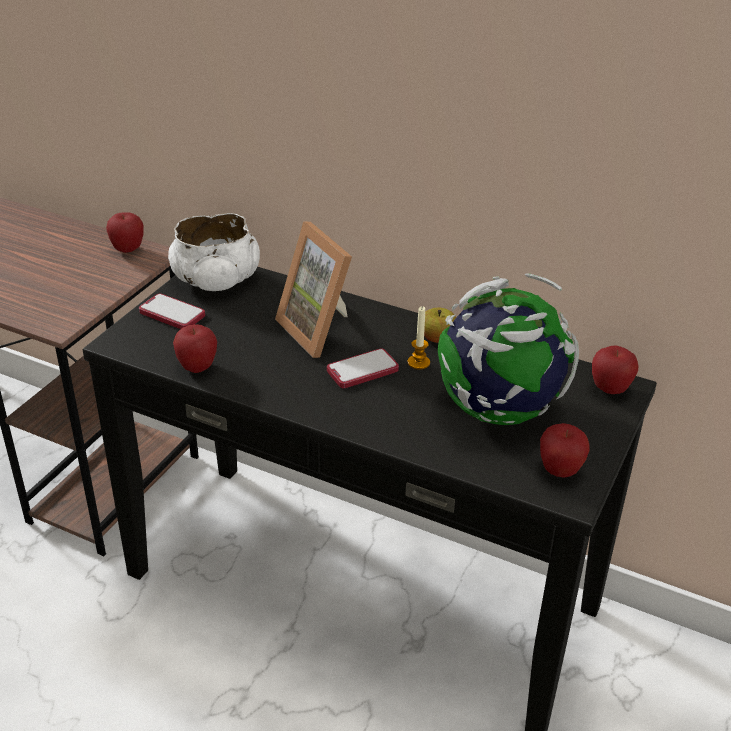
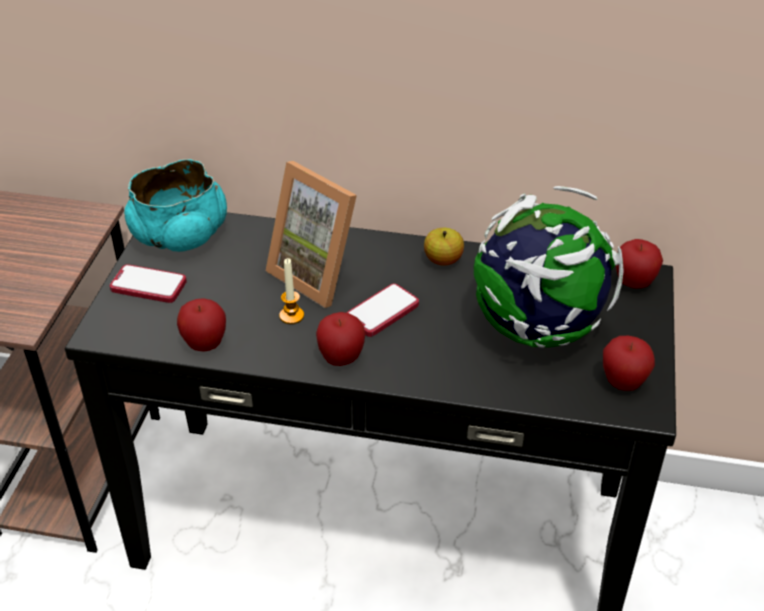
camera: 15 degrees left, 5 degrees up
(128, 249) = (60, 215): apple -> apple (341, 359)
(216, 280) = (180, 236): white bowl -> turquoise bowl
(418, 362) = (435, 291): candle -> candle (291, 316)

